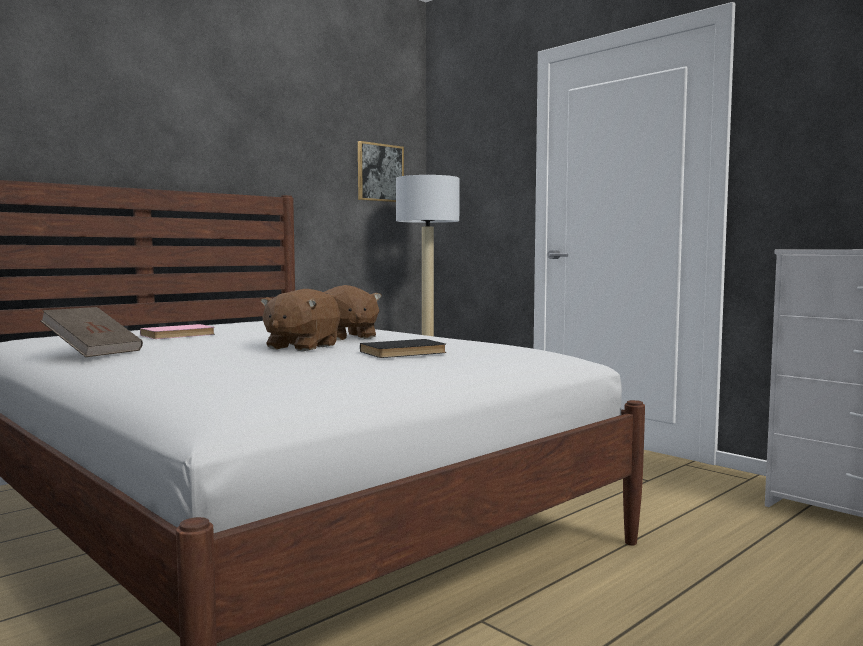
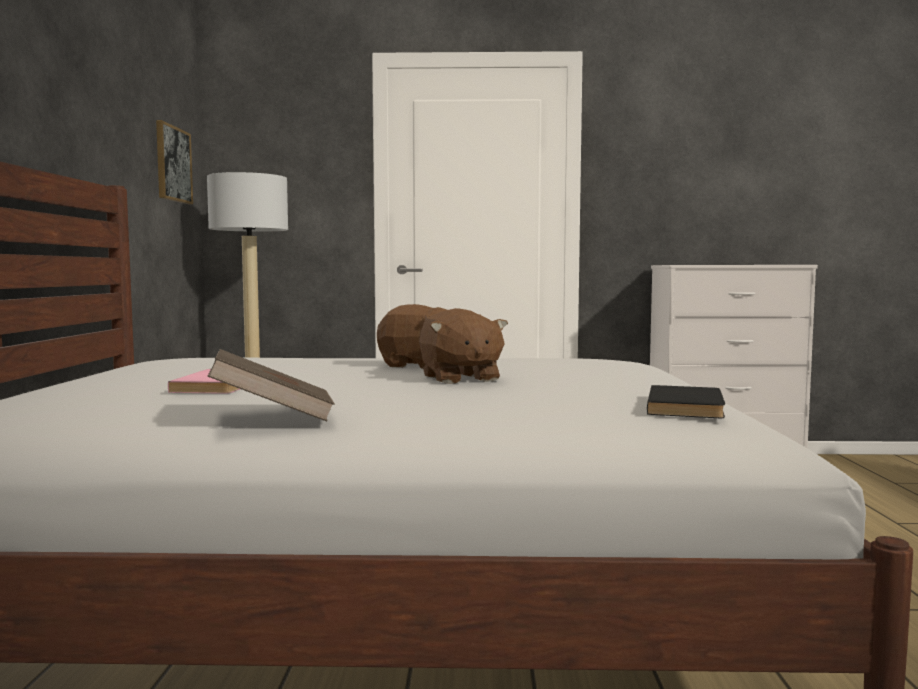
camera: 45 degrees left, 0 degrees up
(404, 352) = (571, 371): black book -> black book (689, 407)

